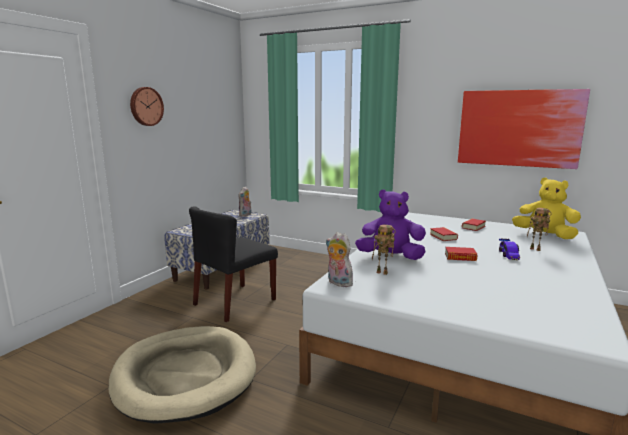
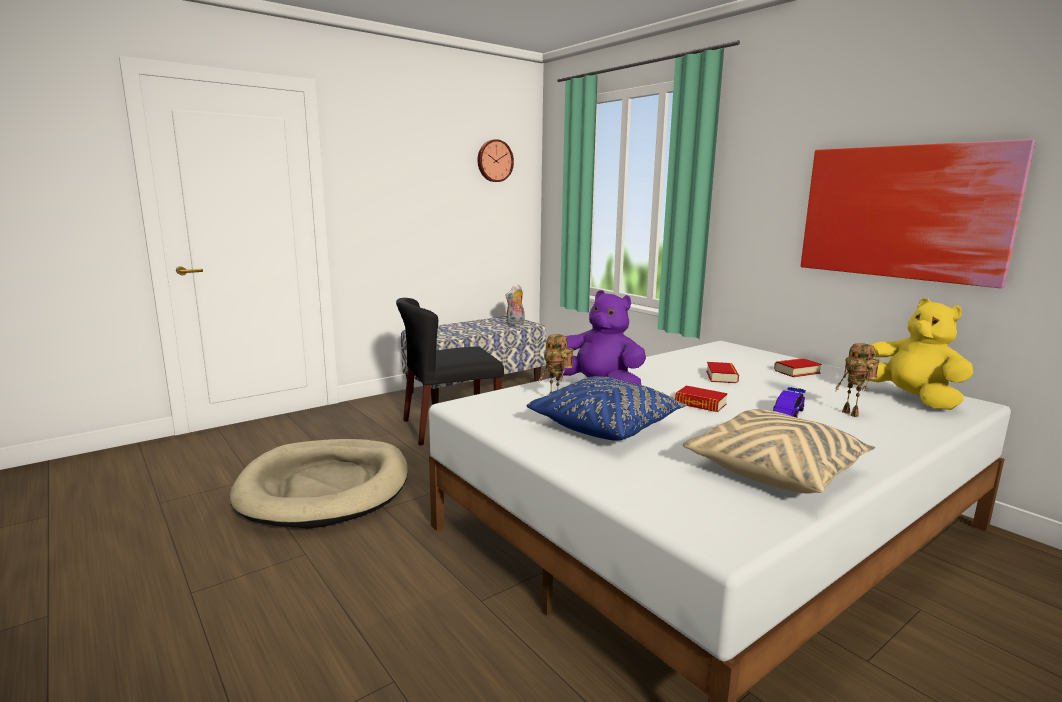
camera: 25 degrees right, 0 degrees up
(146, 106) = (388, 175): wall clock -> wall clock (494, 161)
(338, 283) = (481, 403): plush toy -> none
(436, 283) = (606, 426): none -> blue pillow
(557, 292) = (775, 470): none -> beige pillow

